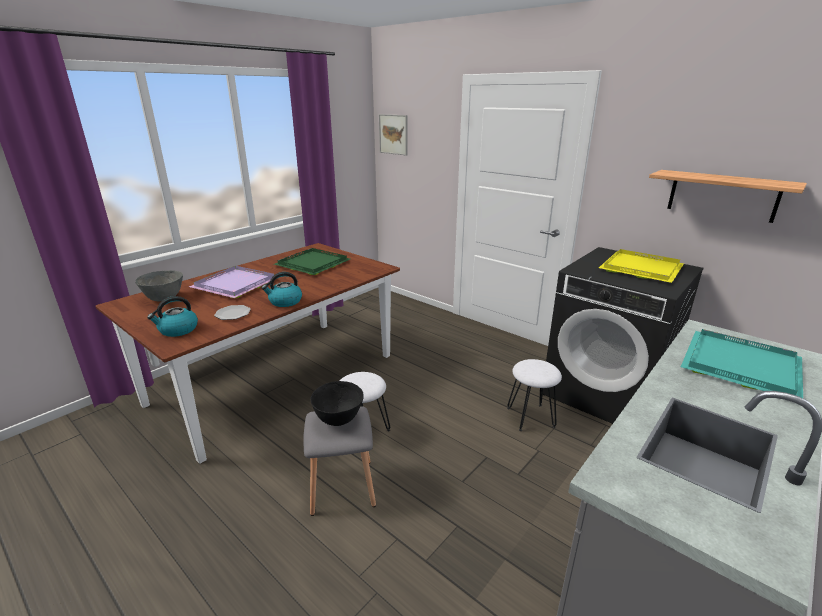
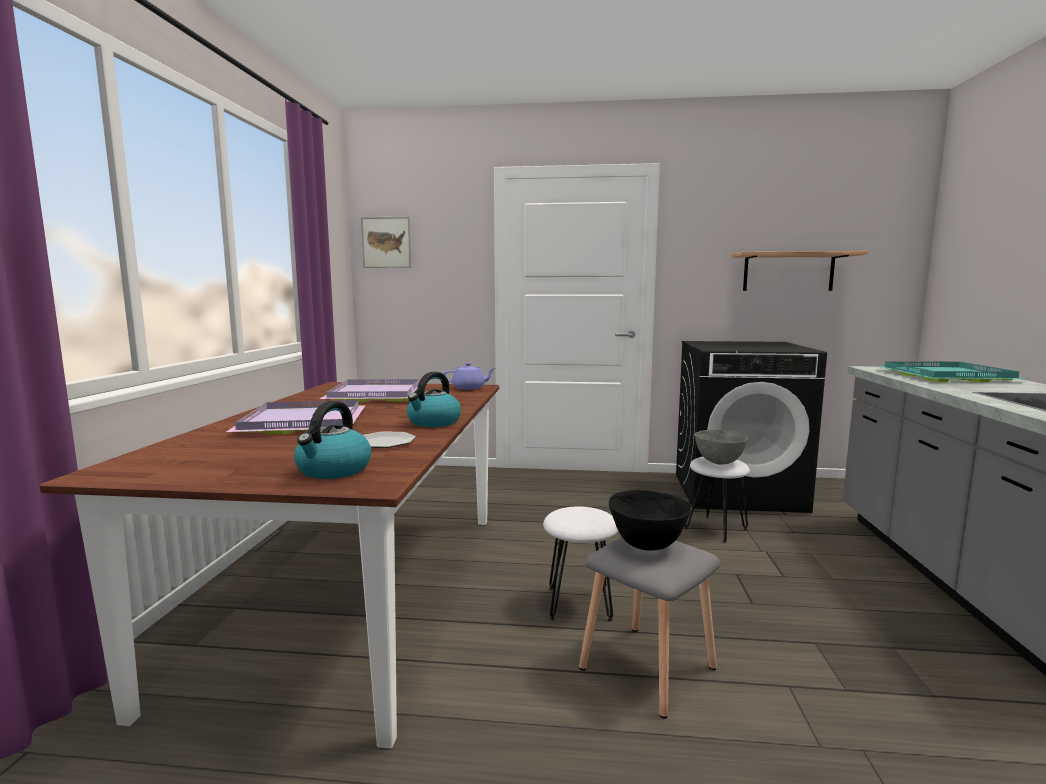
camera: 35 degrees left, 15 degrees down
(164, 299) = (201, 452): grey bowl -> grey bowl (719, 462)
(313, 264) = (377, 395): green tray -> purple tray
(374, 268) = (469, 388): none -> purple teapot
(642, 268) = (752, 344): yellow tray -> none

